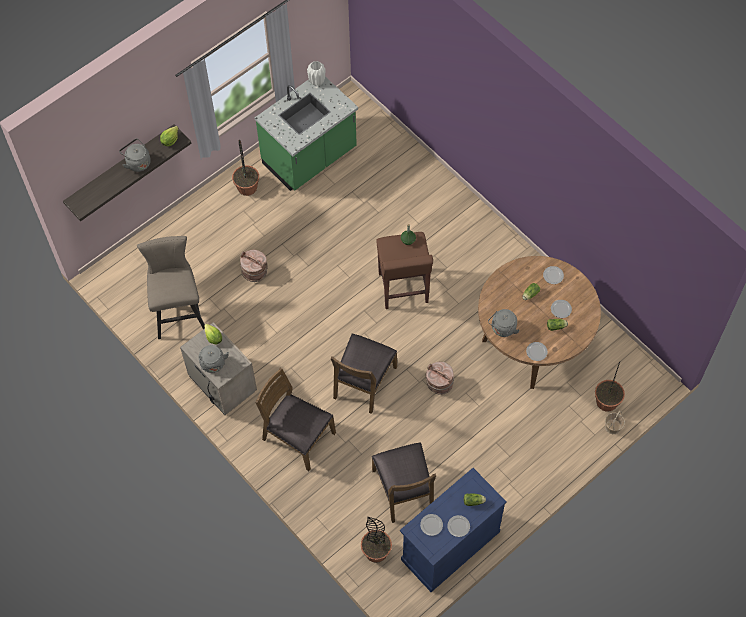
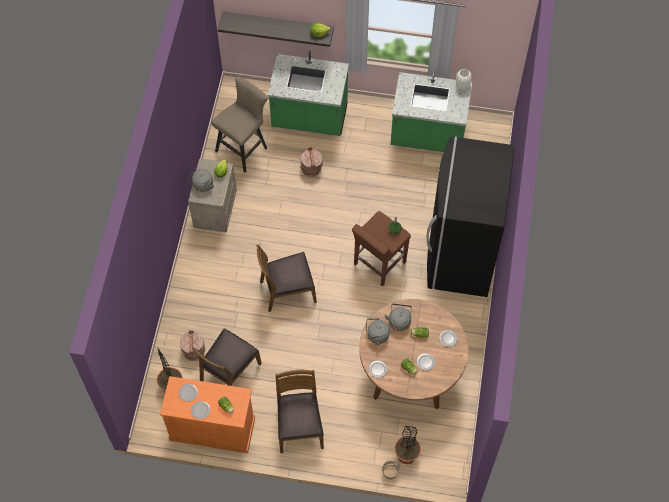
camera: 50 degrees right, 0 degrees up
(137, 162) = (286, 28): grey kettle -> grey kettle (399, 321)
(200, 236) = (309, 118): none -> green counter
(247, 187) = (370, 117): potted plant -> none
(297, 437) = (214, 280): brown chair -> brown chair (299, 426)
(439, 384) = (326, 337): brown bucket -> brown bucket (193, 351)
(450, 545) = (212, 428): blue cabinet -> orange cabinet
(452, 220) = (460, 255): none -> black fridge

